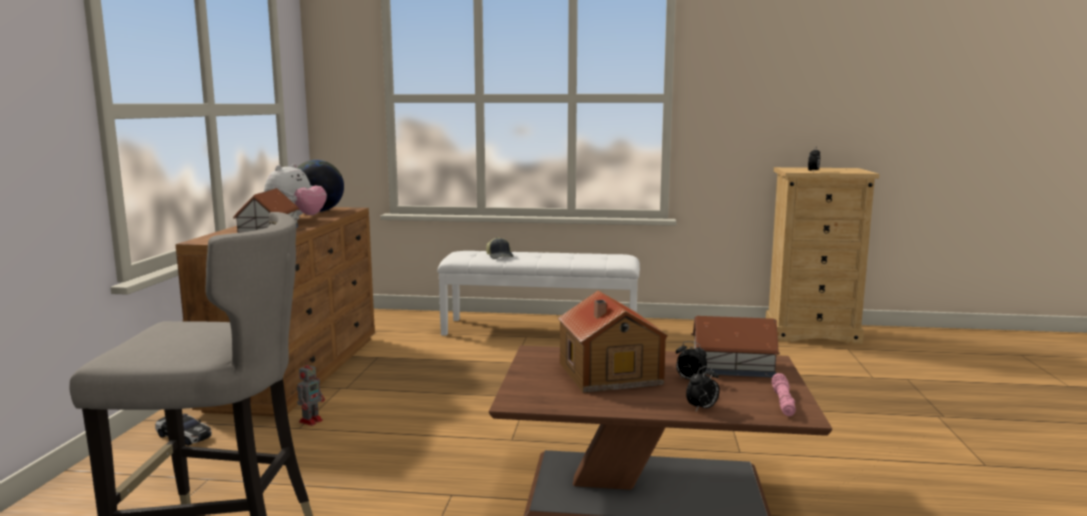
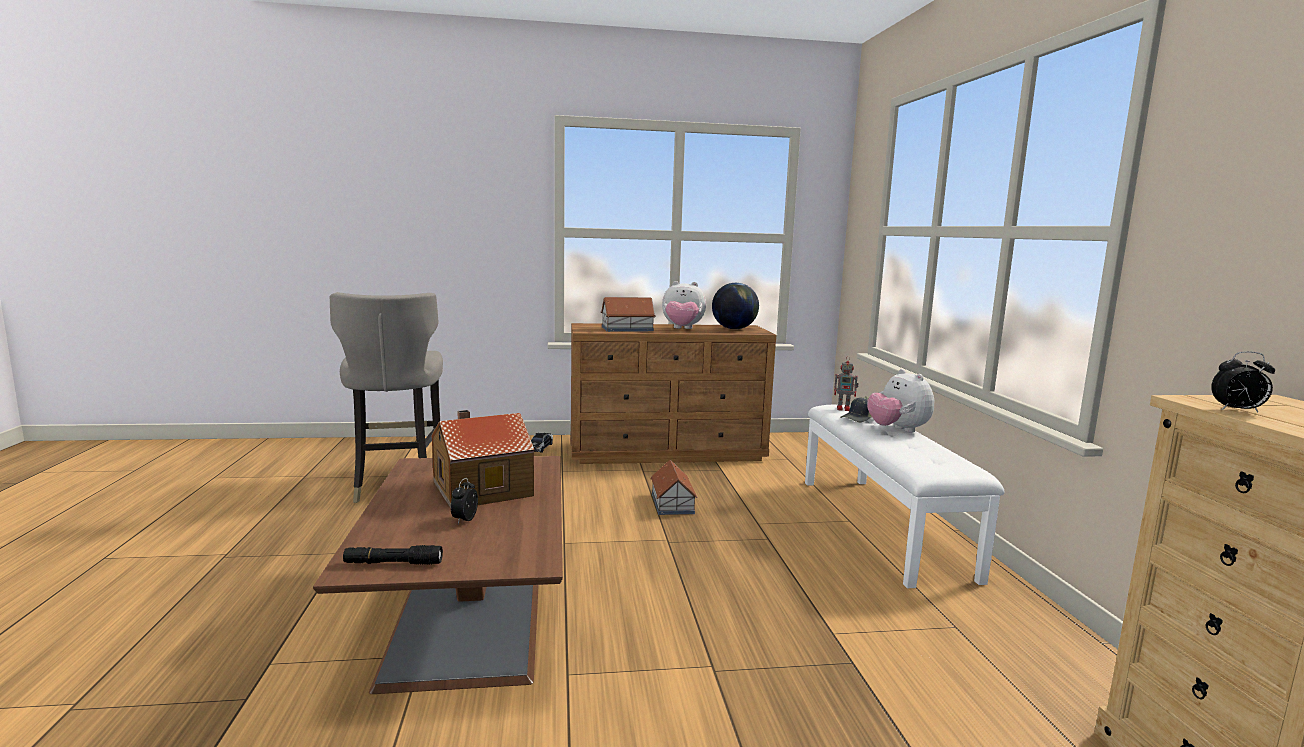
camera: 75 degrees right, 0 degrees up
(311, 420) = (576, 472): toy robot -> toy robot (844, 409)
(534, 254) = (897, 430): none -> plush toy
(702, 408) = (383, 525): alarm clock -> none
(733, 367) = (509, 541): toy house -> toy house (672, 503)
(783, 402) = (393, 563): pink flashlight -> black flashlight

